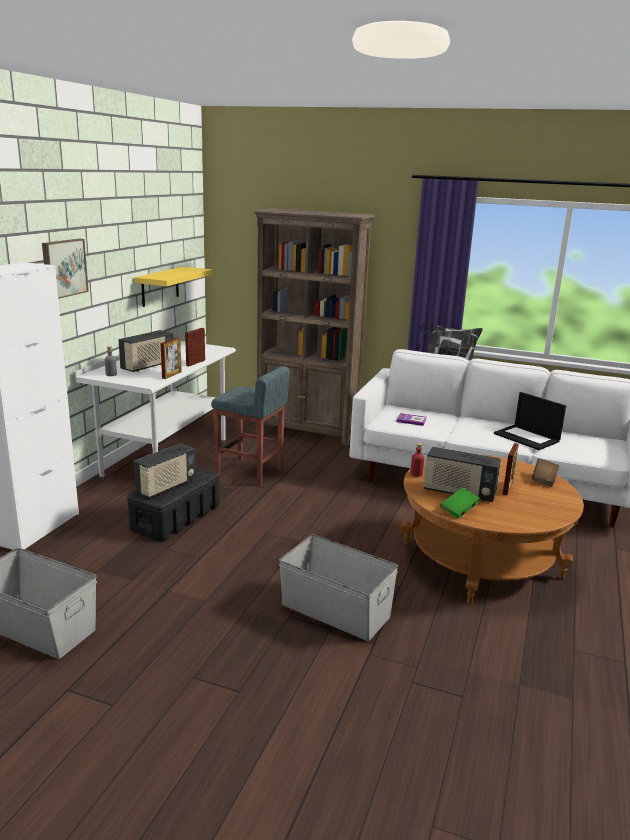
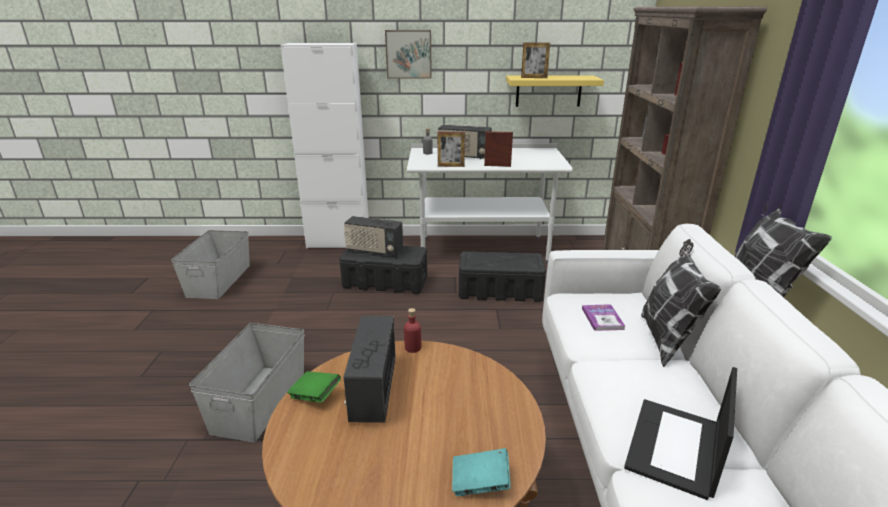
camera: 70 degrees right, 5 degrees up
(250, 472) = (499, 291): grey stool -> black storage box
(440, 413) = (666, 339): none -> pillow
(507, 488) = (415, 437): picture frame -> picture frame (534, 77)
(544, 479) = (480, 483): brown book -> turquoise book

